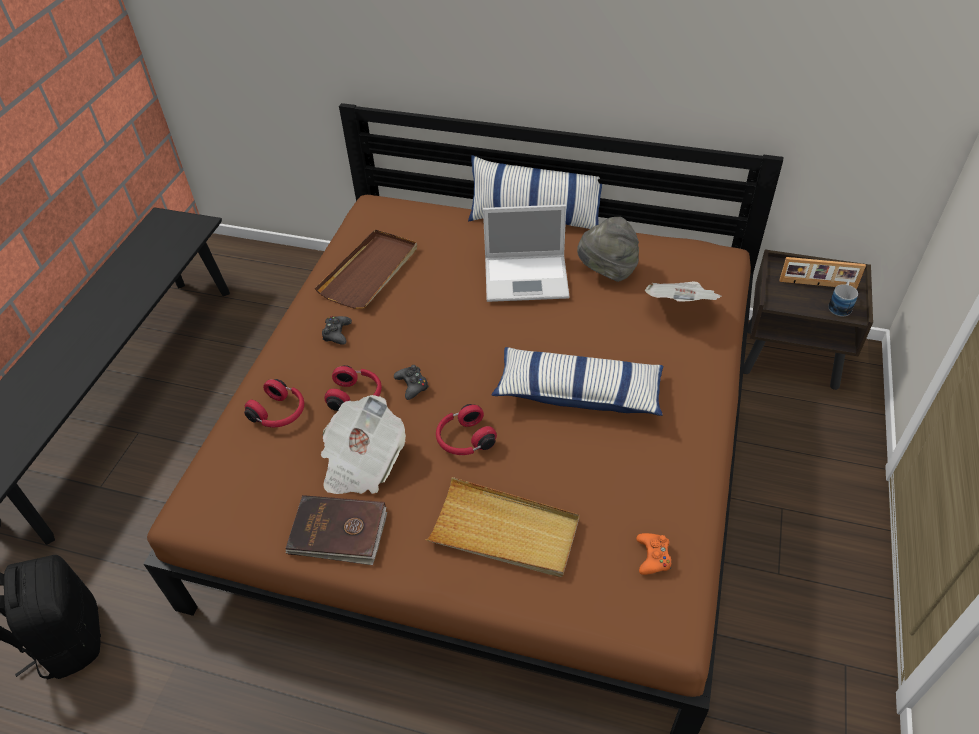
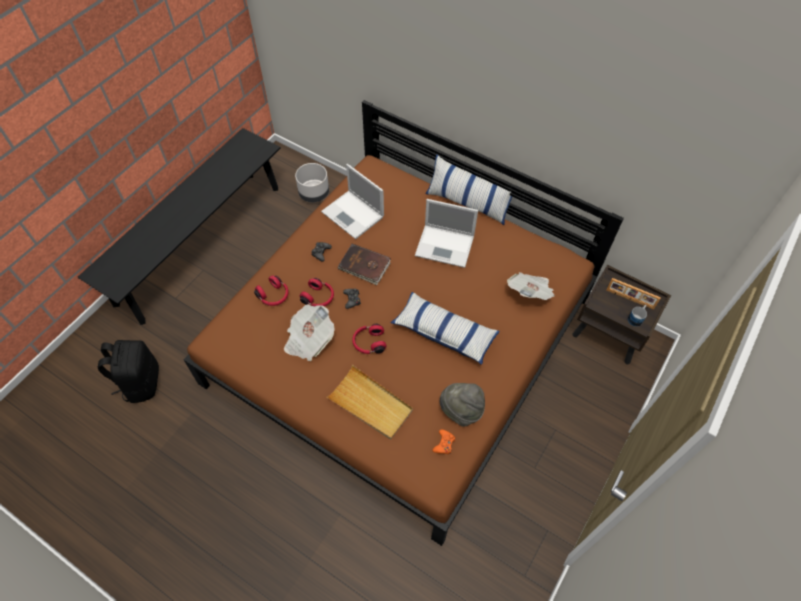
camera: 15 degrees right, 10 degrees up
(288, 285) = (314, 193): none -> grey planter
(338, 532) = (283, 377): brown book -> brown book (364, 265)
(370, 272) = (353, 215): brown tray -> laptop
(607, 271) = (496, 255): grey hat -> grey hat (461, 410)

